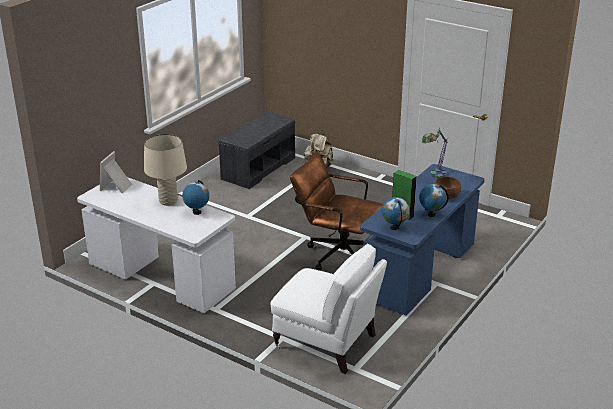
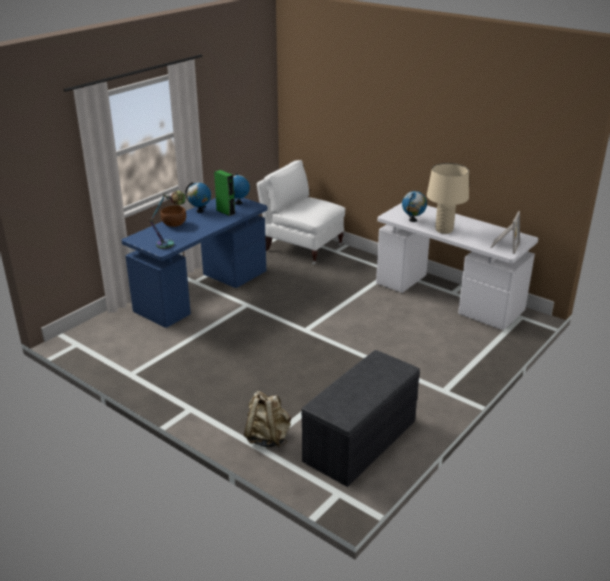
camera: 175 degrees left, 0 degrees up
(336, 254) = (277, 311): brown office chair -> none

